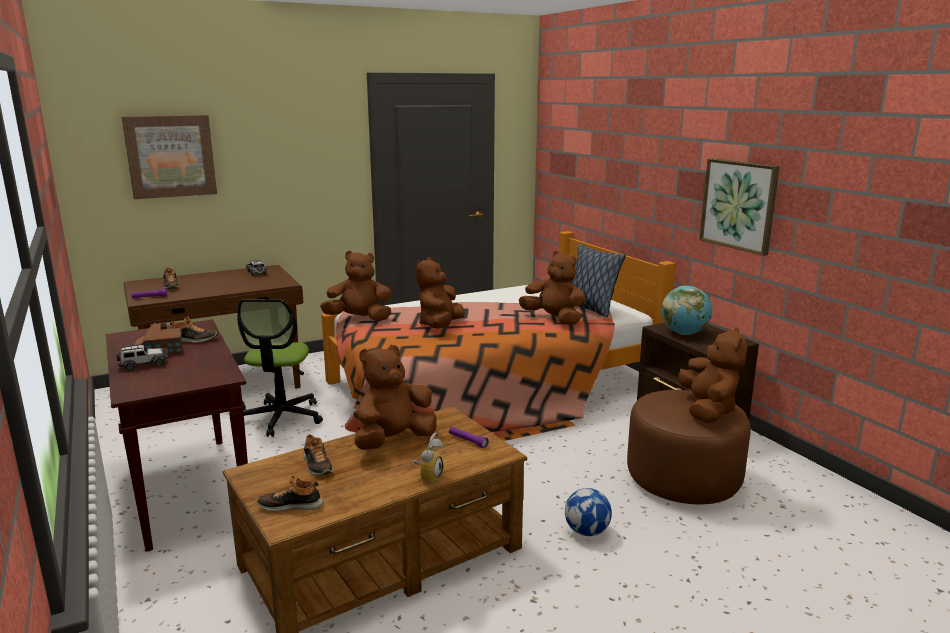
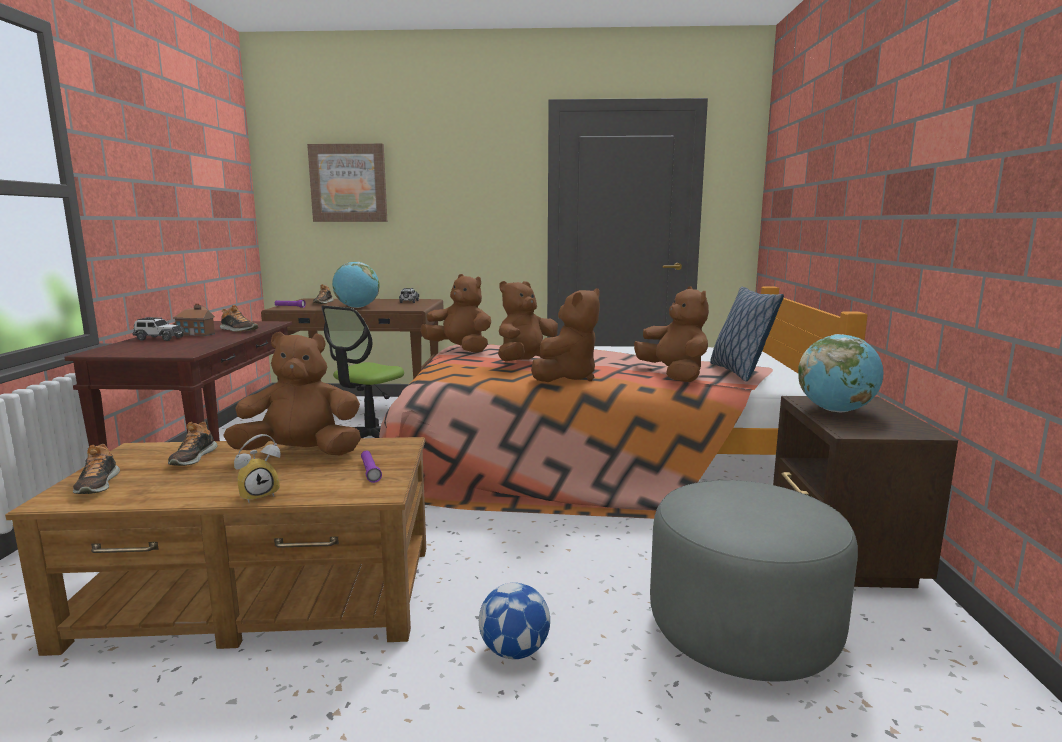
camera: 30 degrees right, 5 degrees down
(225, 289) = (357, 307): none -> globe
(291, 505) = (97, 485): shoe -> shoe turned 135 degrees counterclockwise
(683, 480) = (743, 630): brown ottoman -> grey ottoman
(708, 410) = (776, 517): brown plush toy -> brown plush toy (567, 377)
(739, 205) = (952, 208): picture -> none

